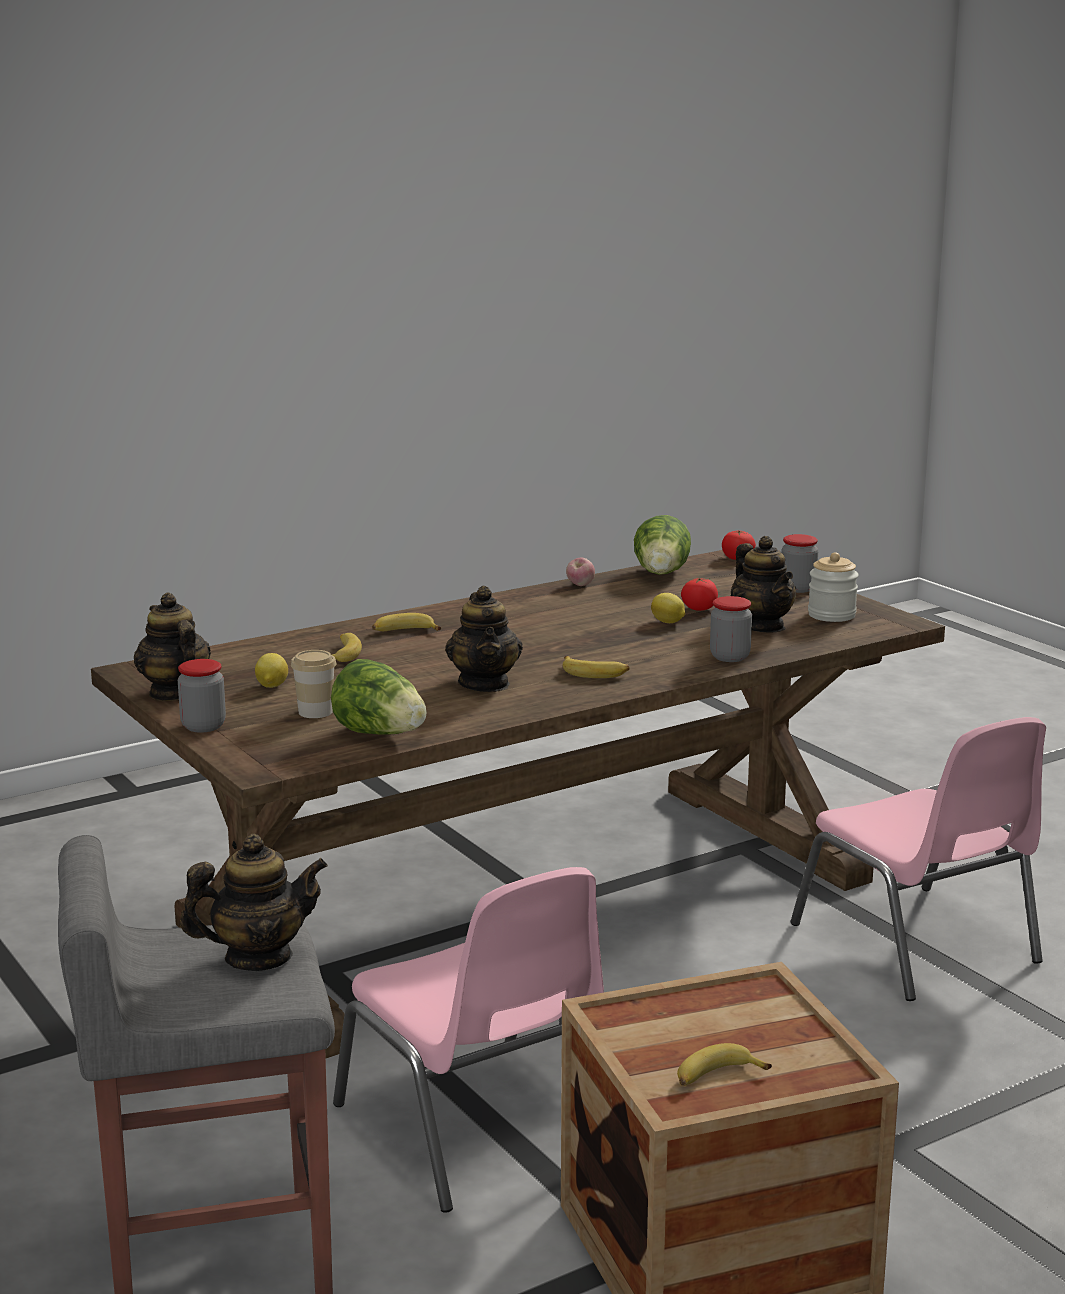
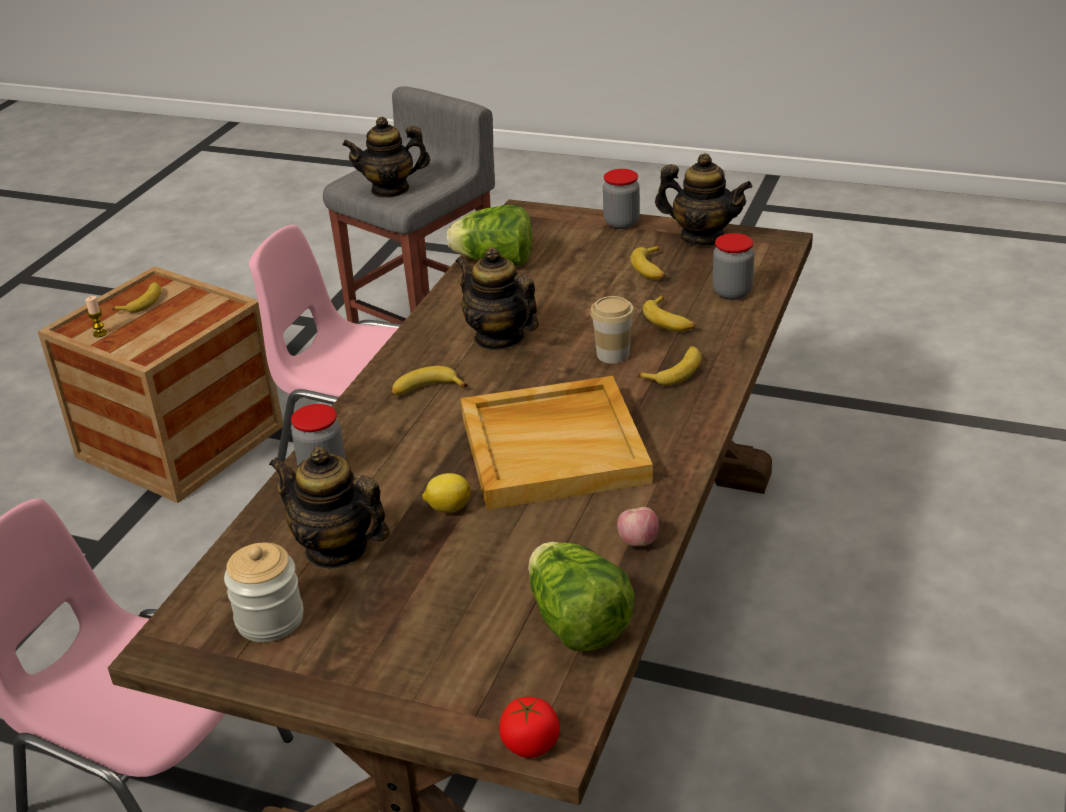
camera: 145 degrees right, 15 degrees up
(258, 957) = (390, 189): teapot -> teapot turned 45 degrees clockwise
(271, 686) = (651, 269): lemon -> banana
(315, 712) = (574, 261): cup -> cup (613, 355)
(556, 625) = (554, 447): none -> beige tray
(699, 608) = (443, 556): tomato -> none
(798, 588) = (363, 678): jar -> jar (732, 292)
(807, 1048) = (100, 333): none -> candle

